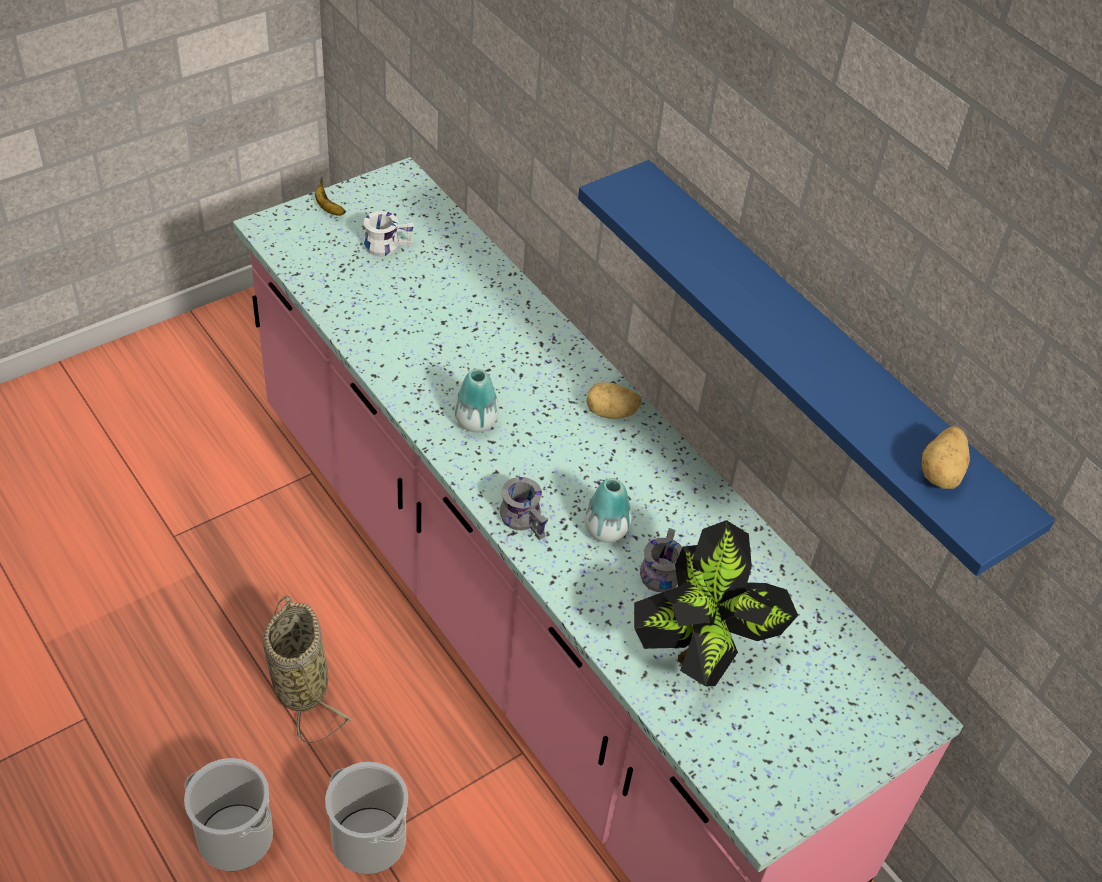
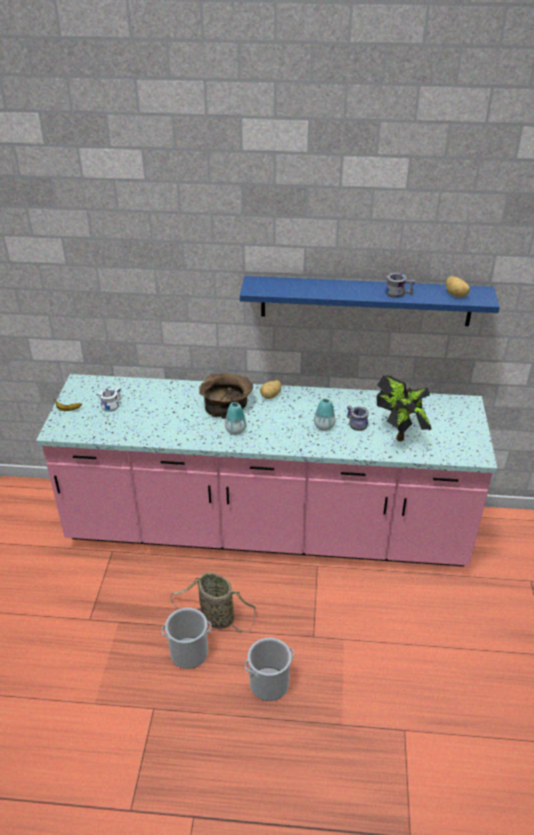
camera: 45 degrees left, 10 degrees down
(369, 840) = (312, 637): bucket -> bucket (189, 652)
(526, 518) = (297, 442): grey mug -> grey mug (397, 292)
(529, 371) = (226, 404): none -> brown bowl

